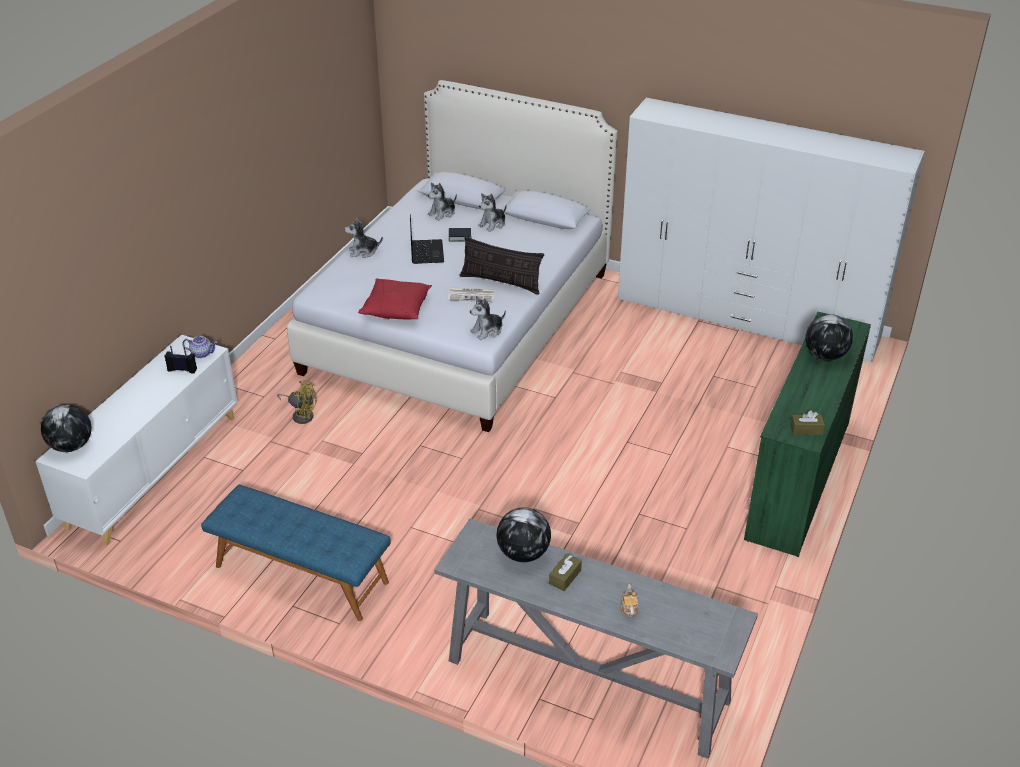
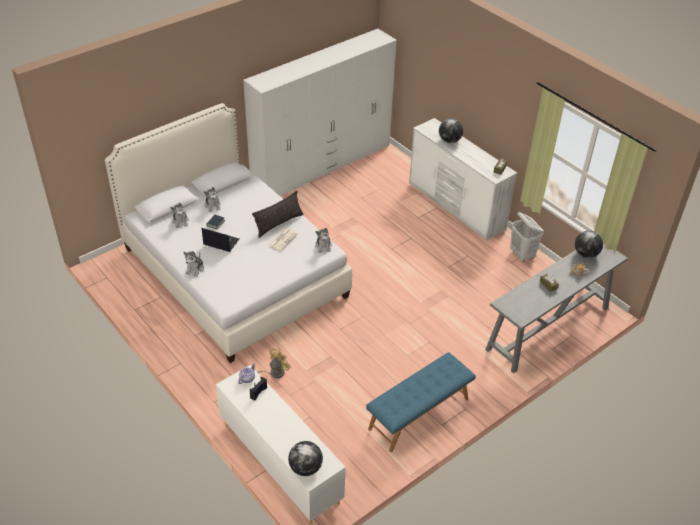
camera: 65 degrees left, 5 degrees up
(396, 308) = (271, 274): red pillow -> none
(523, 553) = (525, 293): globe -> globe (585, 254)
(749, 596) = (522, 255): none -> white laundry basket
(797, 480) = (456, 206): green dresser -> white dresser

